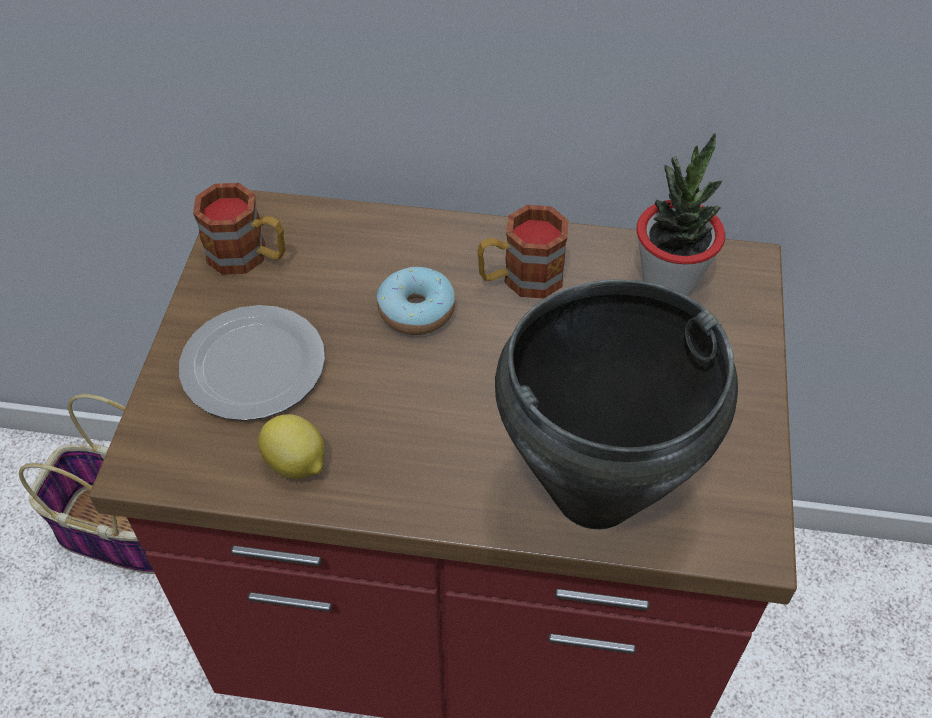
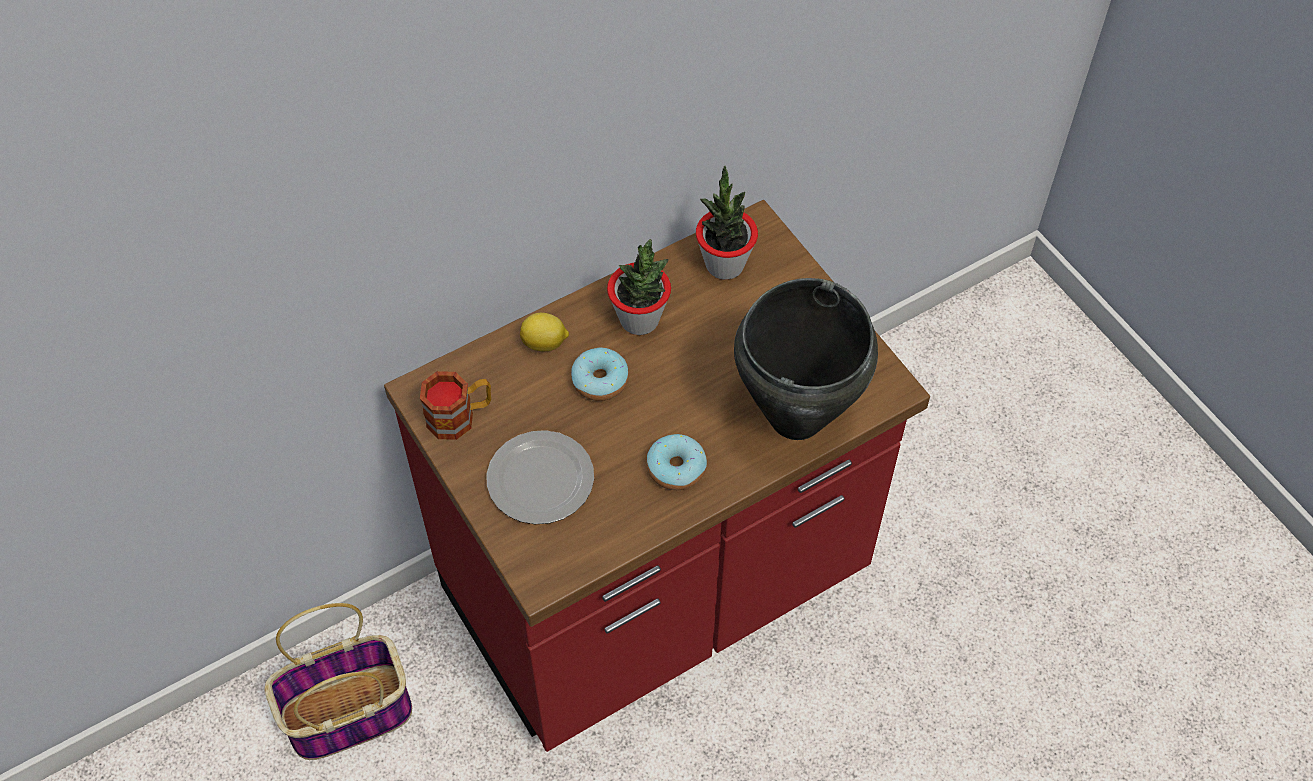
camera: 40 degrees left, 5 degrees up
(296, 464) = (626, 515): lemon -> lemon (545, 343)
(400, 453) = (676, 468): none -> donut
(520, 279) = (640, 319): mug -> potted plant

